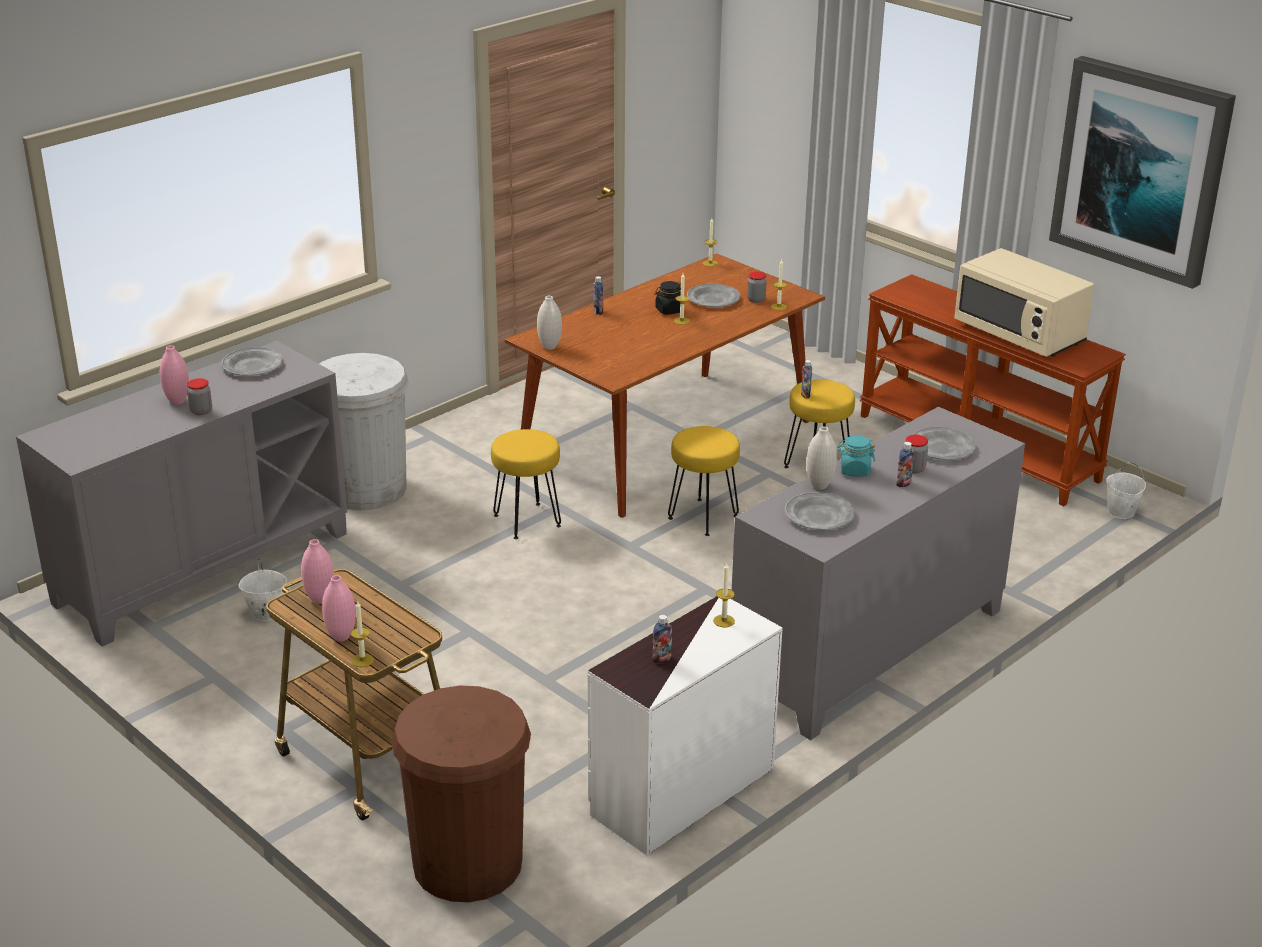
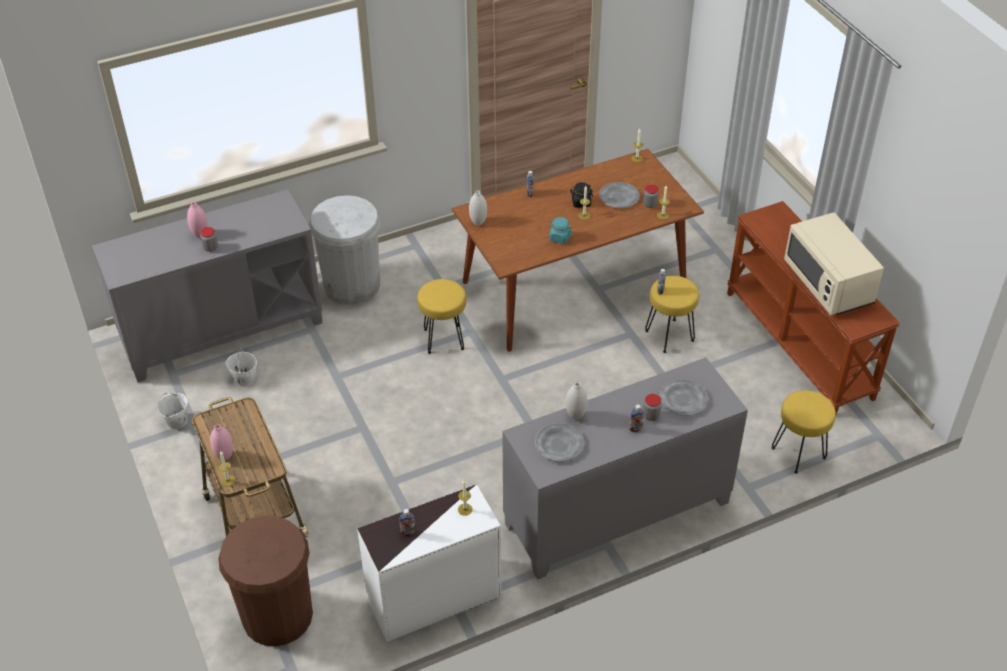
camera: 20 degrees right, 15 degrees up
(252, 366) = (261, 211): grey plate -> none
(320, 599) = (226, 421): pink vase -> none
(703, 517) = (564, 364): yellow stool -> yellow stool (798, 453)
(854, 470) = (608, 407): turquoise jar -> turquoise jar (559, 238)
(1121, 512) = (873, 433): white bucket -> white bucket (176, 421)
(1141, 170) = (935, 193): picture -> none

